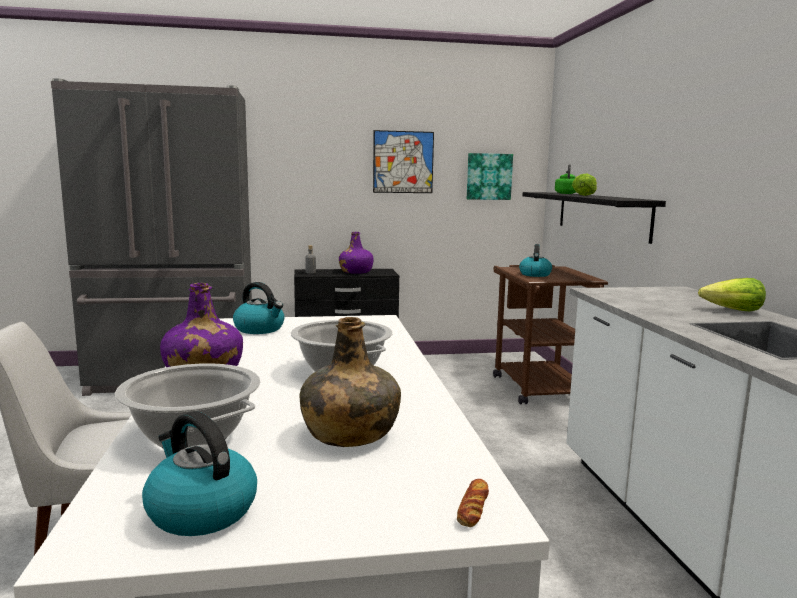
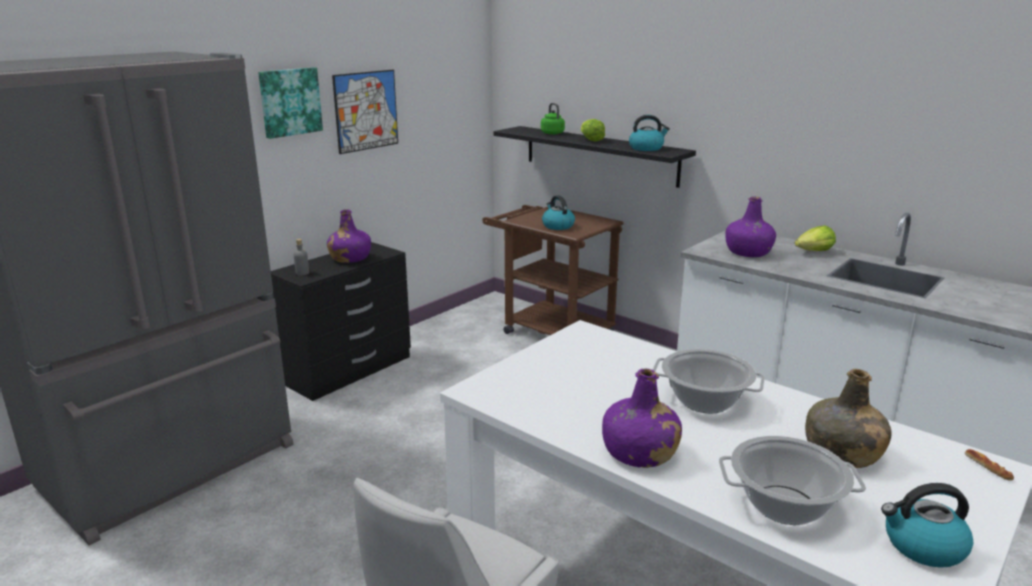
camera: 40 degrees left, 10 degrees up
(260, 329) = (533, 382): kettle -> kettle (646, 148)
(488, 176) = (446, 114): picture -> picture (289, 102)
(643, 298) = (748, 252): none -> purple bottle

